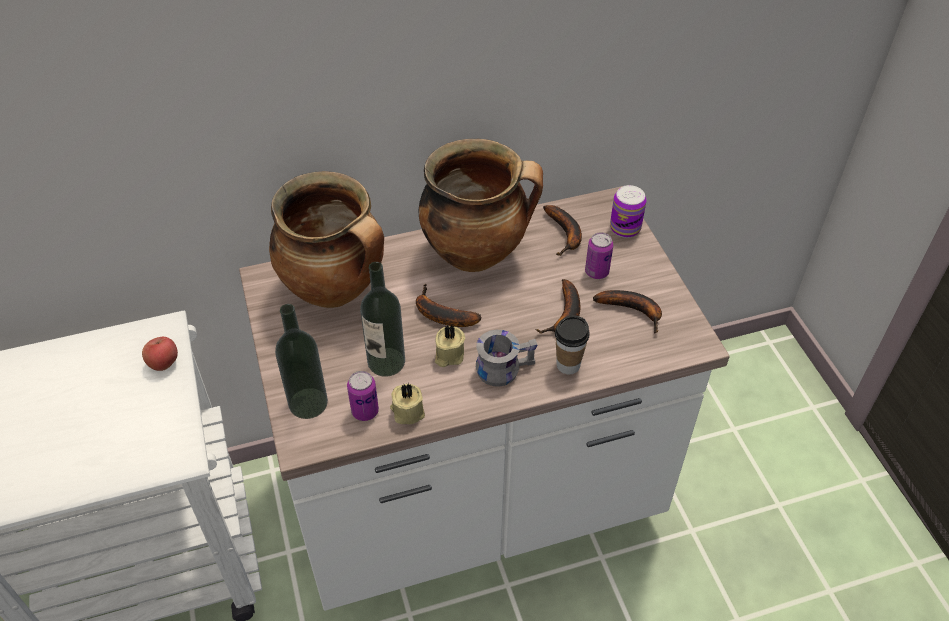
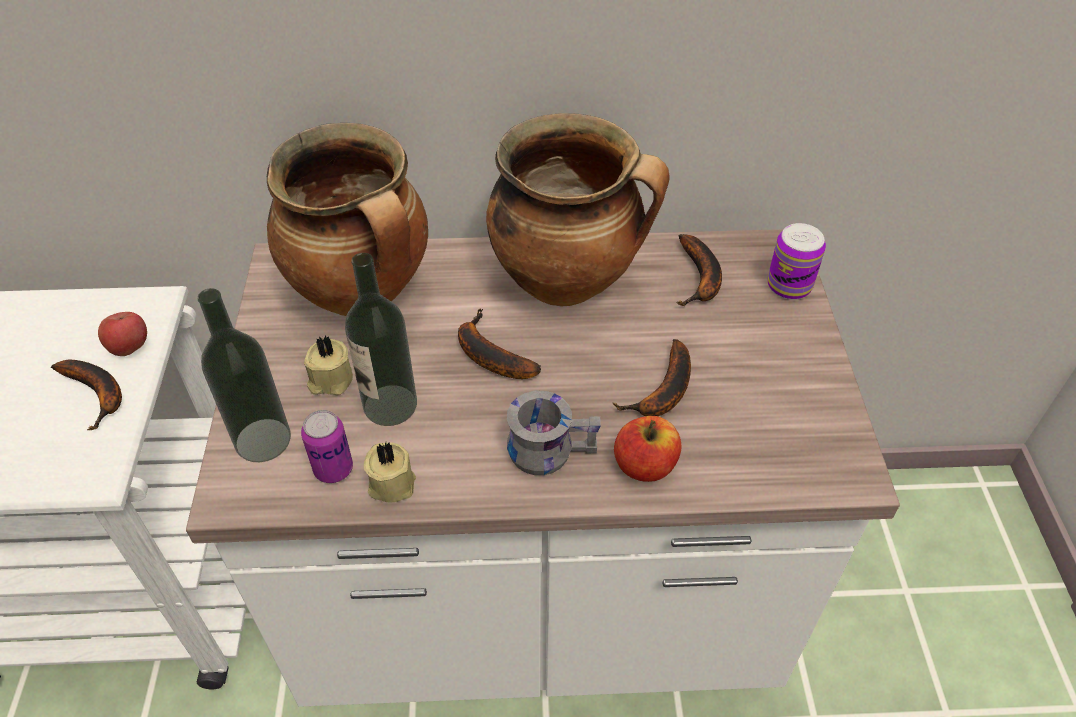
camera: 15 degrees right, 0 degrees up
(448, 355) = (478, 414): beige candle -> beige candle (330, 380)
(568, 365) = (645, 465): cup -> apple
(596, 272) = (729, 339): can -> none
(634, 310) = (768, 405): banana -> banana (98, 394)

